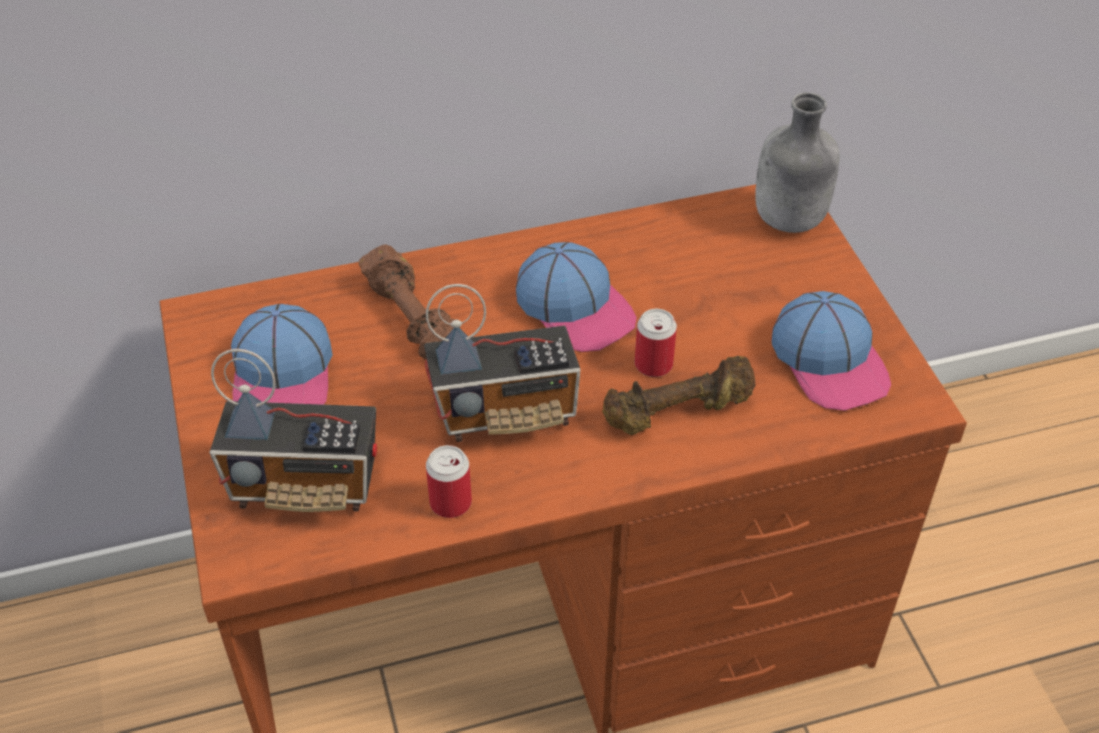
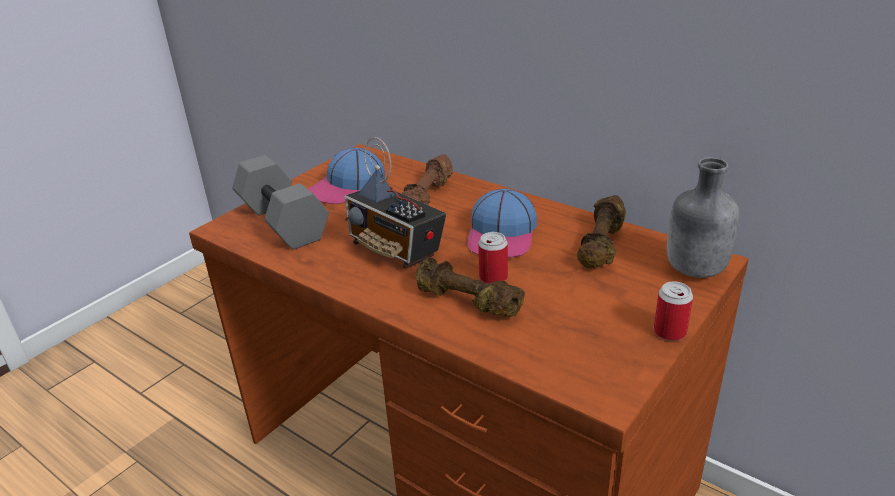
camera: 55 degrees right, 15 degrees down
(306, 484) = (285, 222): radio -> grey dumbbell
(450, 502) = (313, 263): can -> can (669, 332)
(682, 250) = (602, 246): none -> brown dumbbell
(830, 361) = (591, 341): cap -> none

